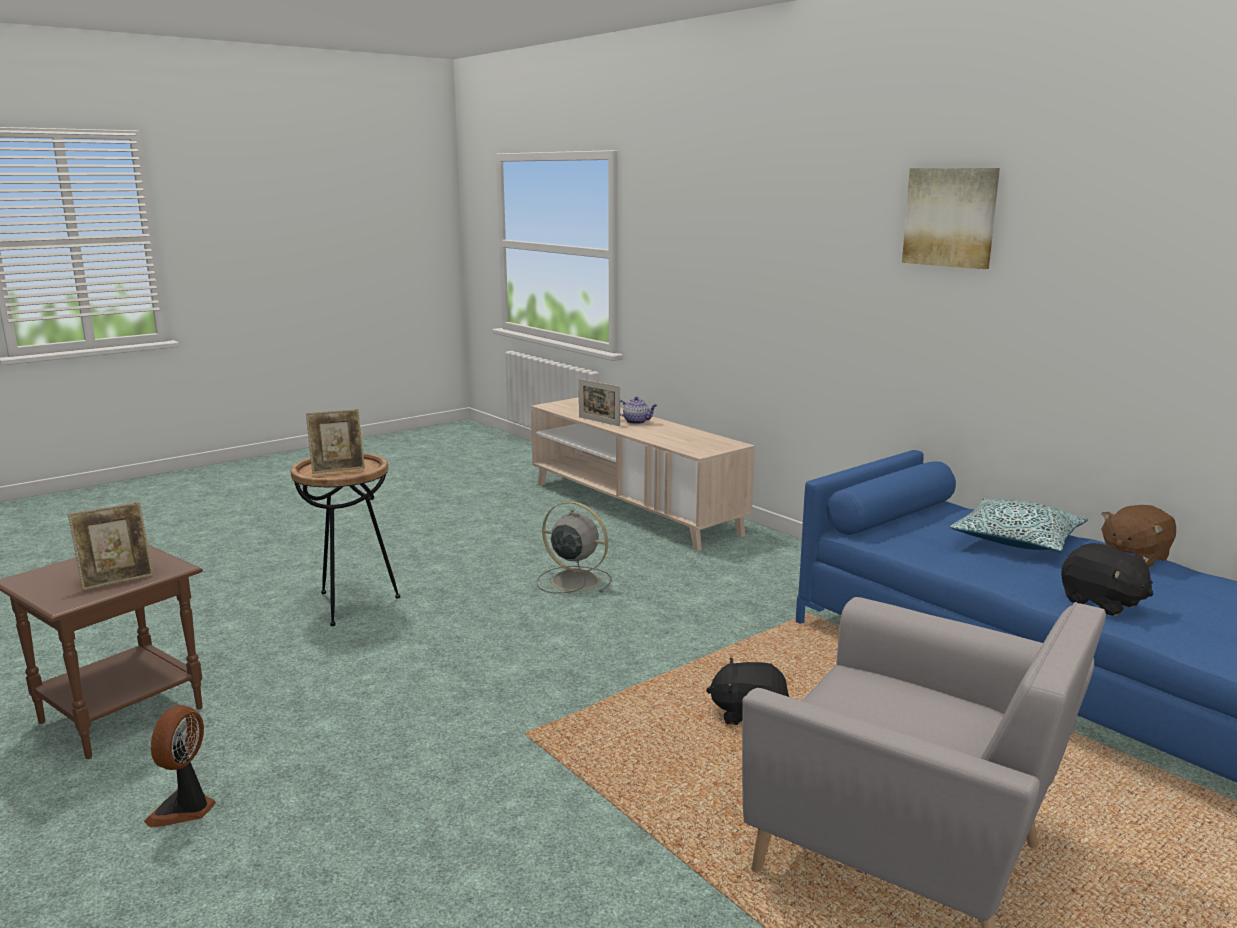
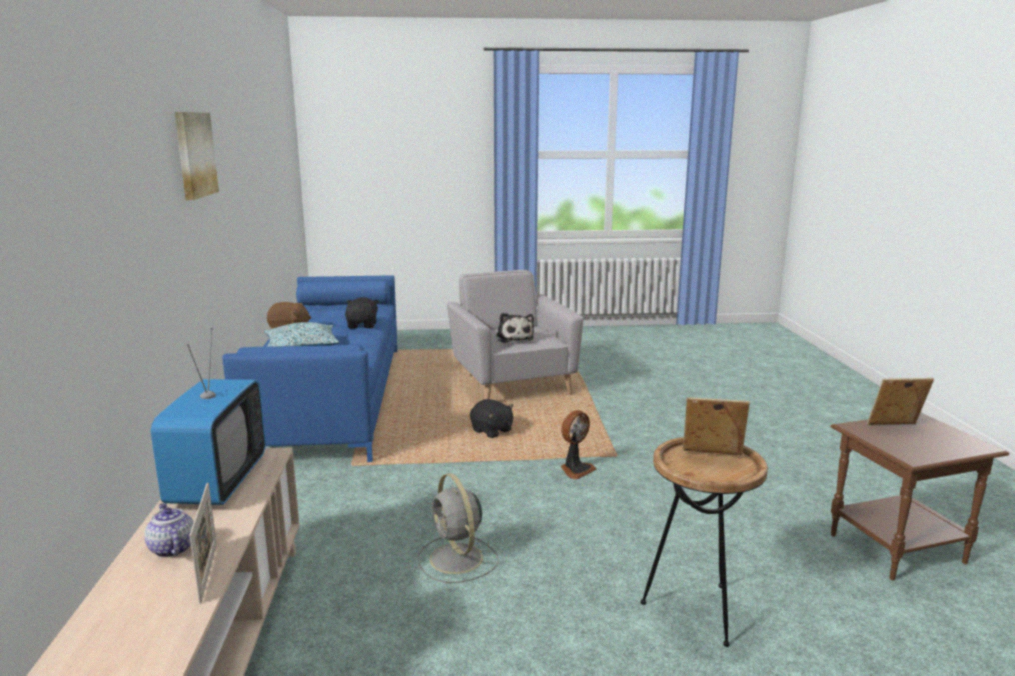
camera: 145 degrees left, 0 degrees up
(185, 809) = (818, 476): fan -> fan (575, 469)
(690, 438) = (218, 482): none -> television
(865, 698) = (514, 338): none -> plush toy

